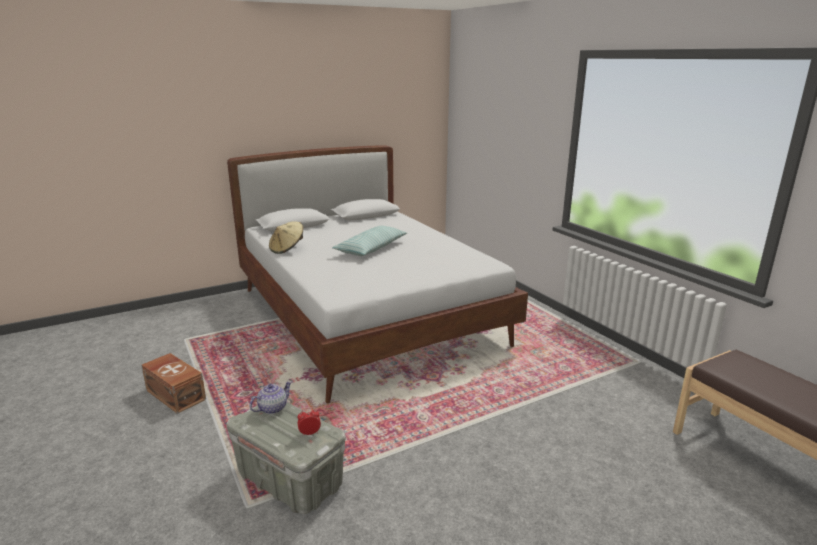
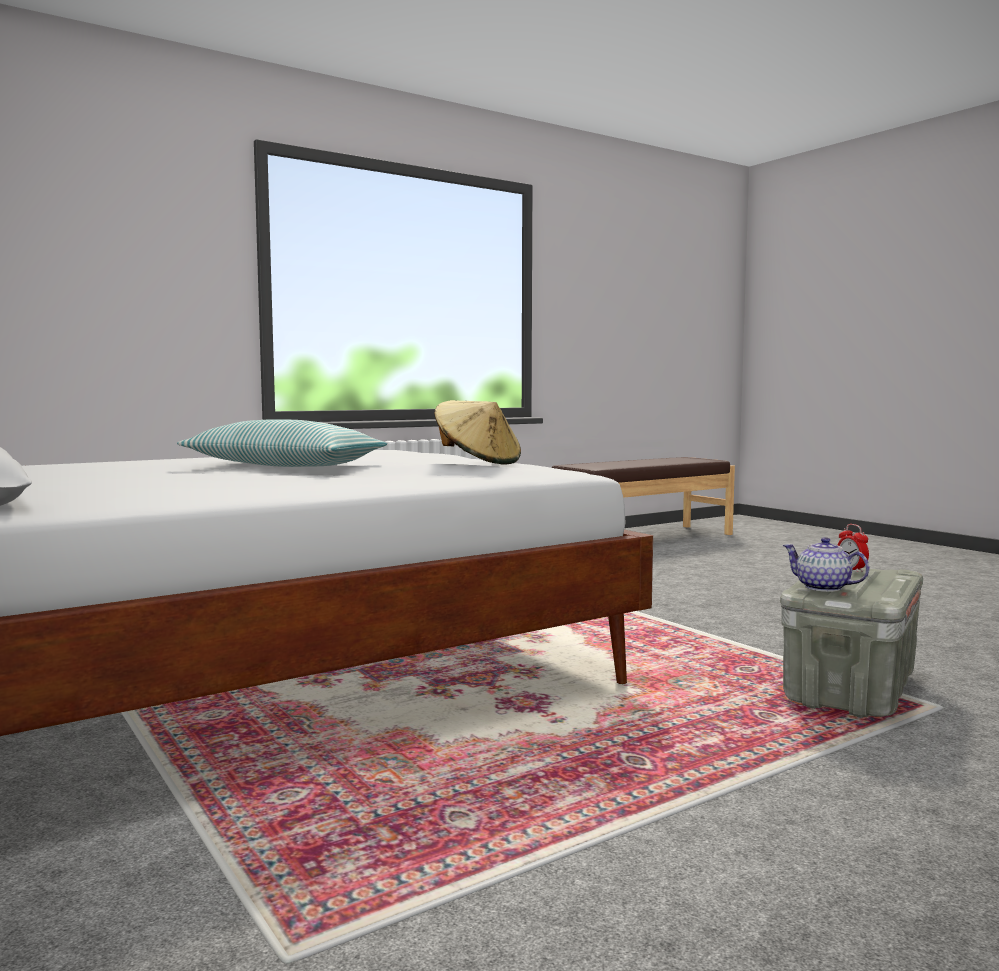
camera: 95 degrees left, 15 degrees down
(176, 394) = (691, 863): brown storage box -> none
(287, 249) = (232, 494): beige hat -> beige hat (478, 462)

